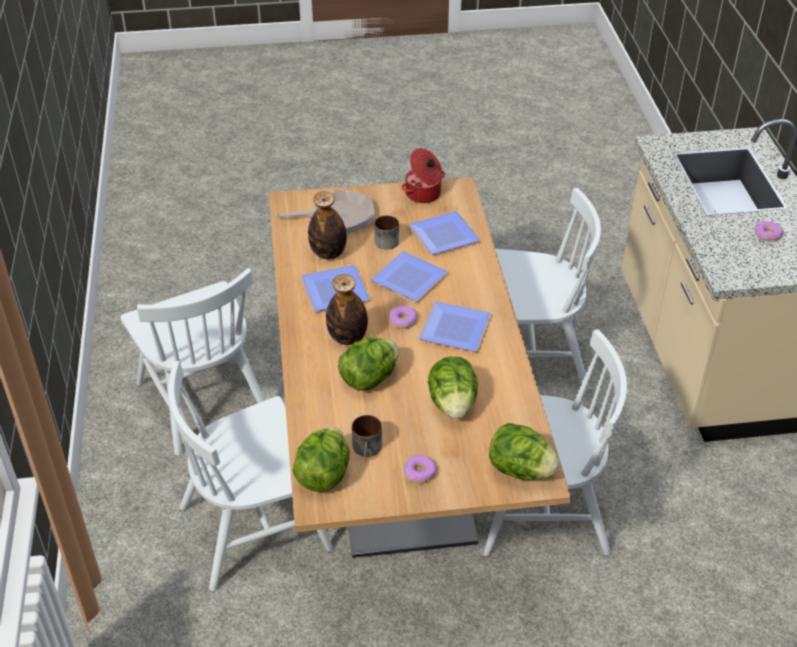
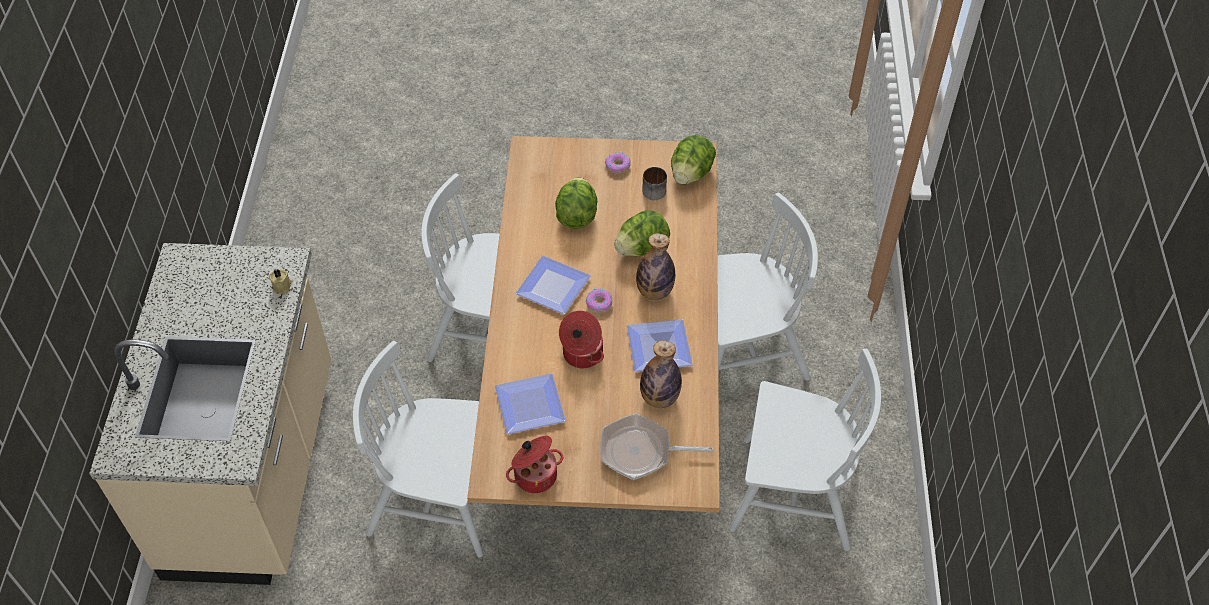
camera: 170 degrees left, 10 degrees up
(203, 400) = (794, 494): white chair -> white chair turned 120 degrees clockwise
(387, 239) = (592, 408): mug -> none
(409, 277) = (581, 354): plate -> cooking pot
(520, 469) = (541, 158): lettuce -> none
(715, 256) = (282, 286): none -> beige candle
(767, 235) = (213, 304): donut -> none

